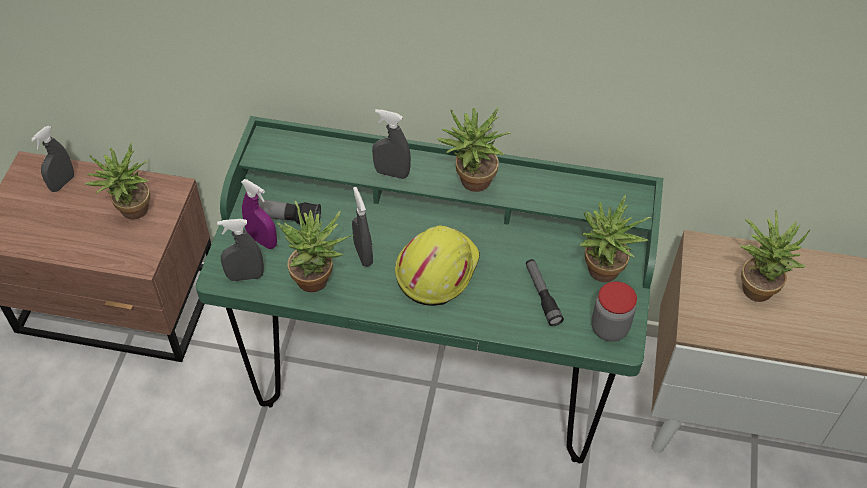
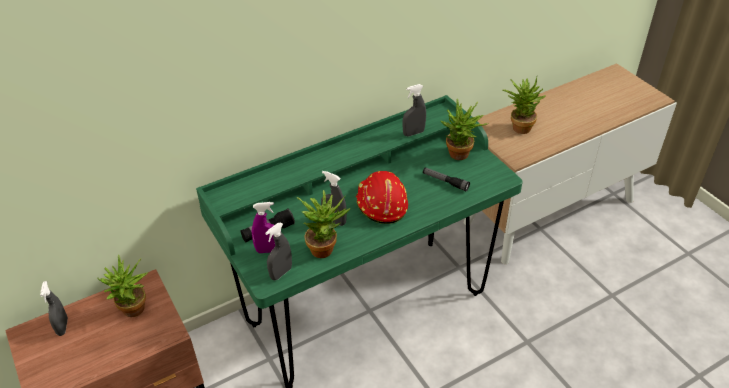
camera: 40 degrees left, 10 degrees down
(392, 173) = (312, 169): grey spray bottle -> grey spray bottle (413, 133)
(436, 269) = (380, 203): yellow hard hat -> red hard hat
(470, 184) = (359, 149): potted plant -> none
(609, 328) = (491, 175): jar -> none

